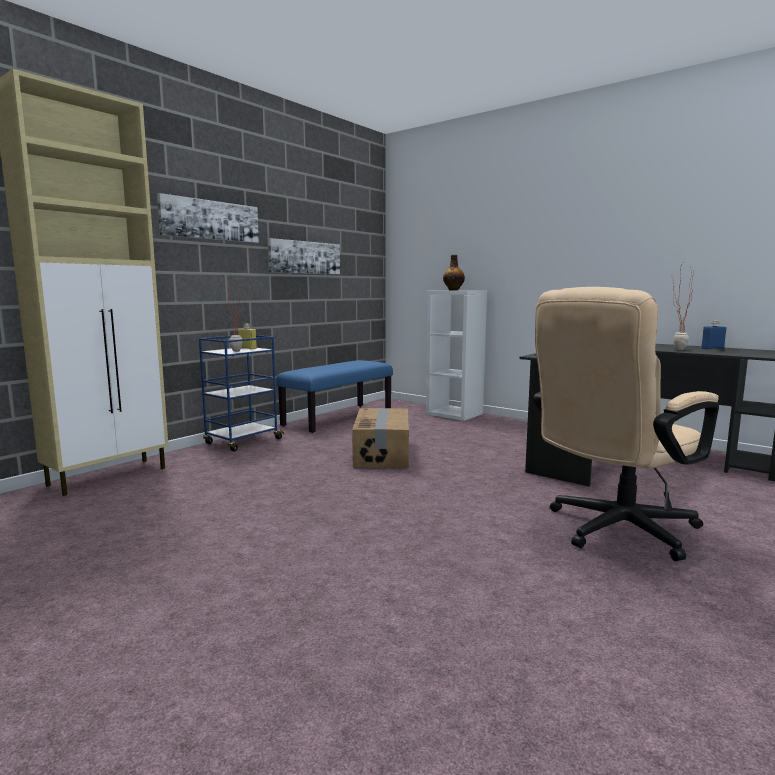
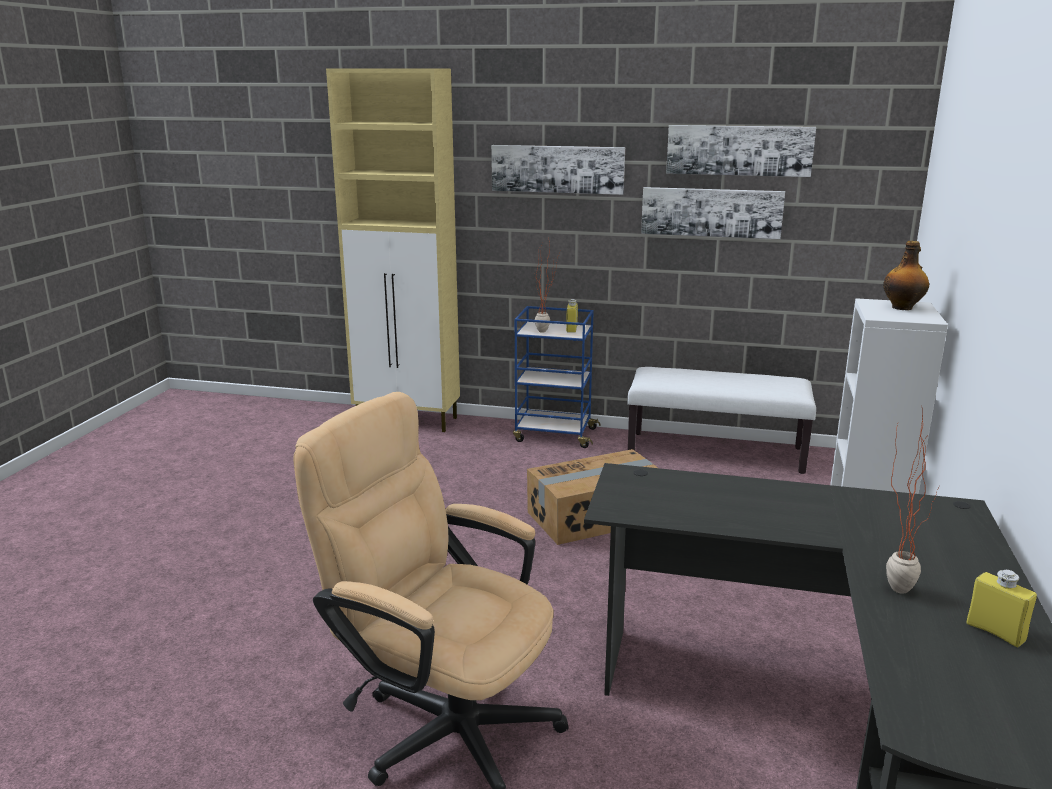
camera: 65 degrees right, 10 degrees up
(314, 216) = (739, 150): none -> picture
(338, 418) = (716, 452): blue bench -> white bench
(712, 348) = (995, 632): blue bottle -> yellow bottle

